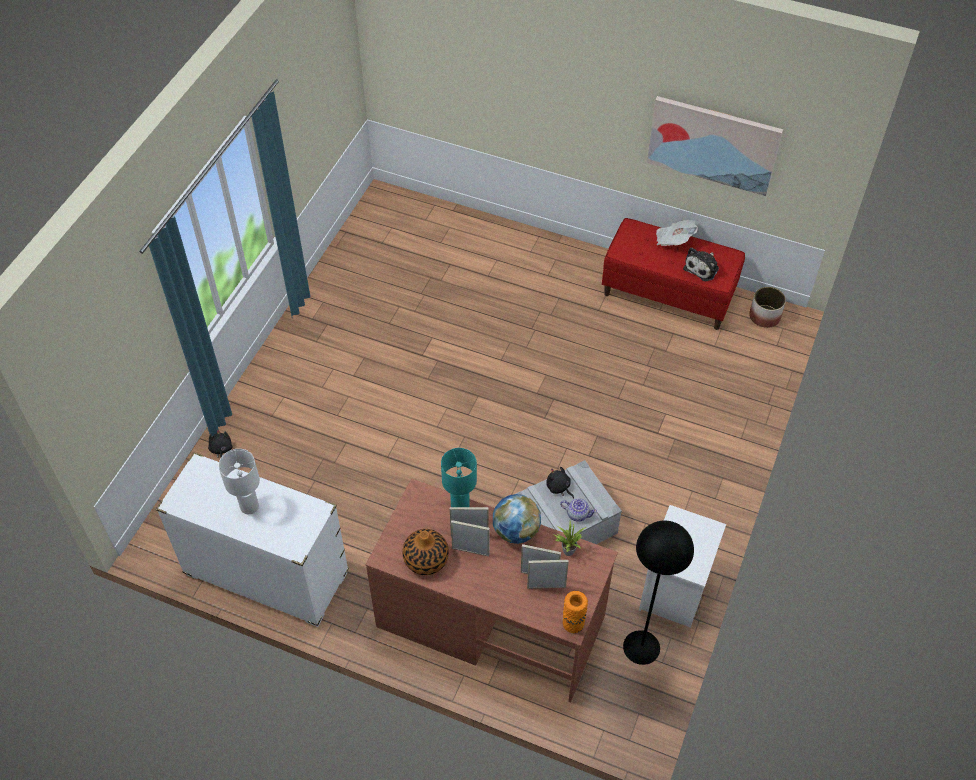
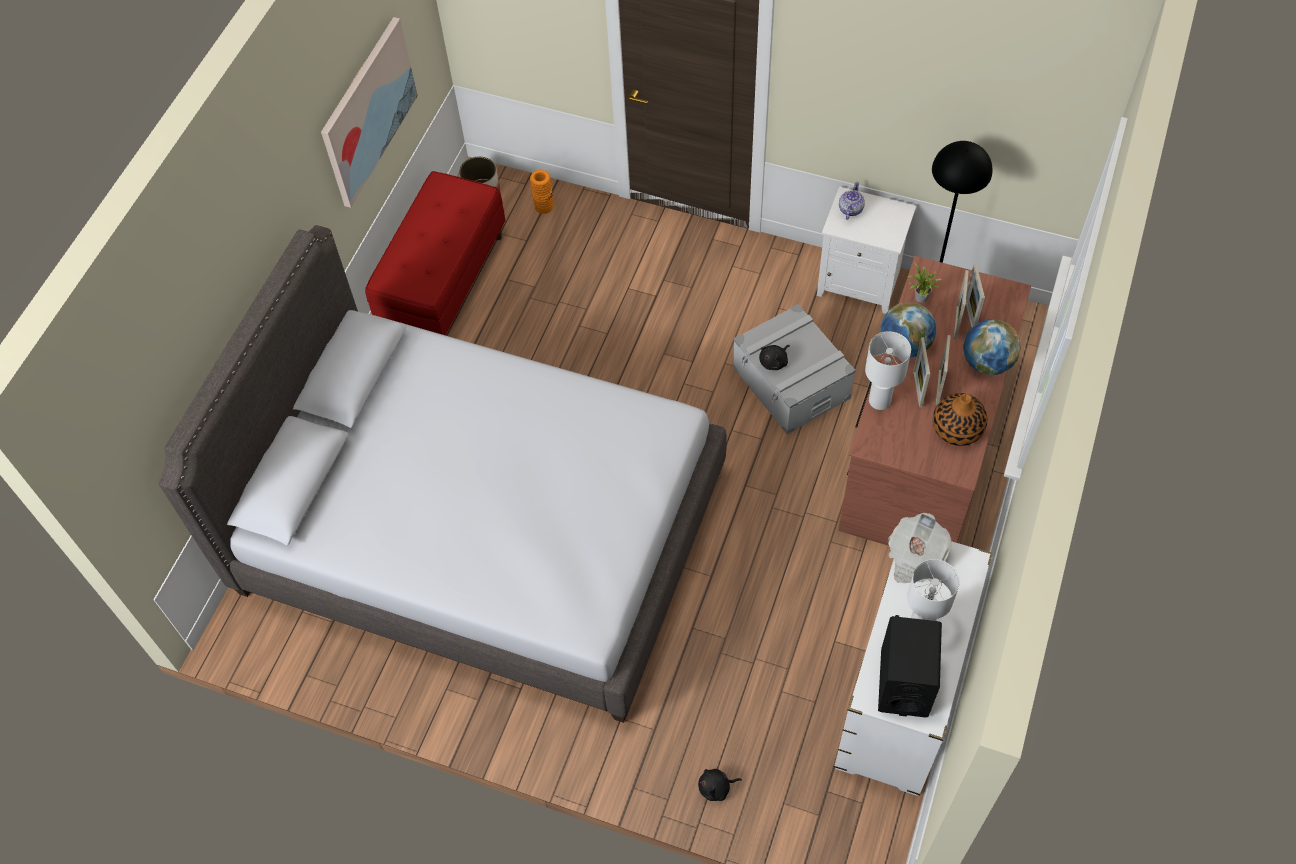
camera: 90 degrees left, 5 degrees up
(205, 489) = (904, 682): none -> black speaker
(440, 319) = (482, 533): none -> grey bed
(460, 505) = (879, 400): turquoise table lamp -> white table lamp
(493, 593) = (986, 362): none -> globe
(573, 623) = (1007, 291): orange vase -> orange vase (544, 206)
(577, 514) = (807, 343): teapot -> teapot (850, 209)
(673, 240) = (409, 237): newspaper -> newspaper (915, 558)
(702, 268) = (456, 210): plush toy -> none

